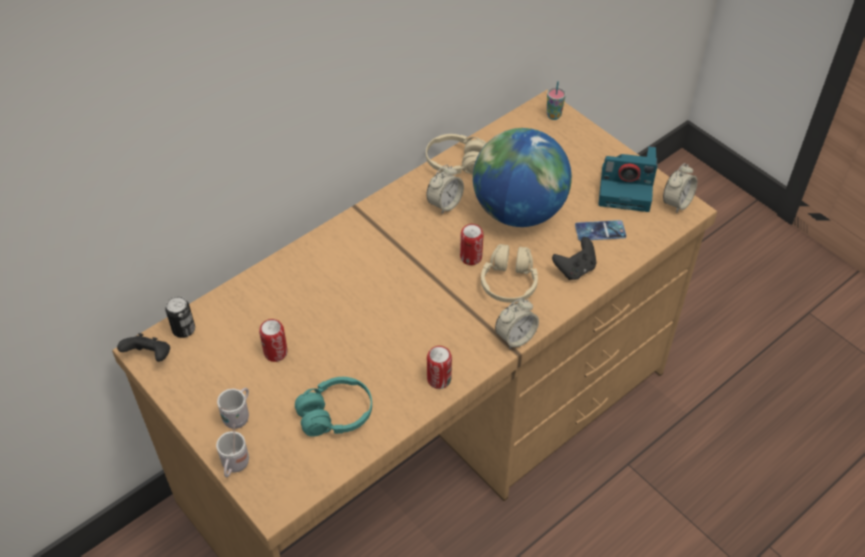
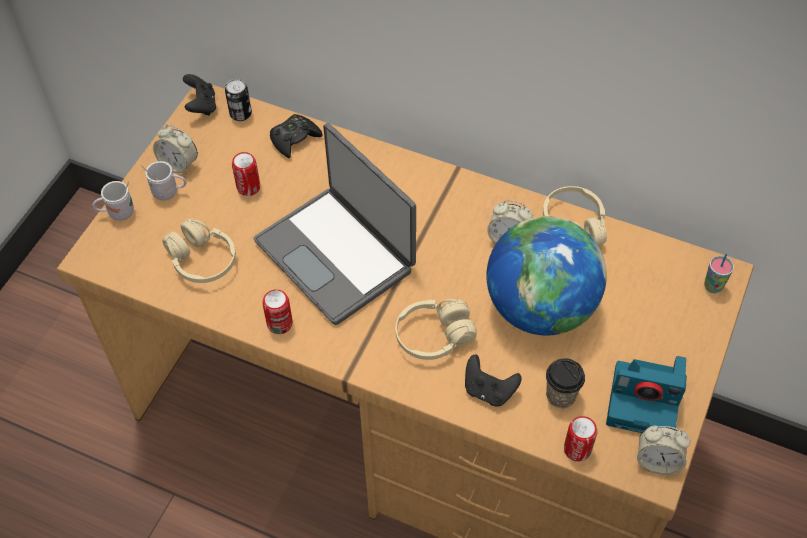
camera: 65 degrees right, 5 degrees up
(244, 300) = (294, 139): none -> black game controller
(335, 414) = (202, 260): turquoise headphones -> beige headphones
(391, 315) = (337, 254): none -> laptop
(471, 257) = (449, 290): can -> can (577, 449)
(515, 337) = (365, 369): alarm clock -> alarm clock (179, 164)
(600, 231) = (560, 395): phone -> cup
(627, 189) = (645, 400): camera -> camera turned 60 degrees counterclockwise

